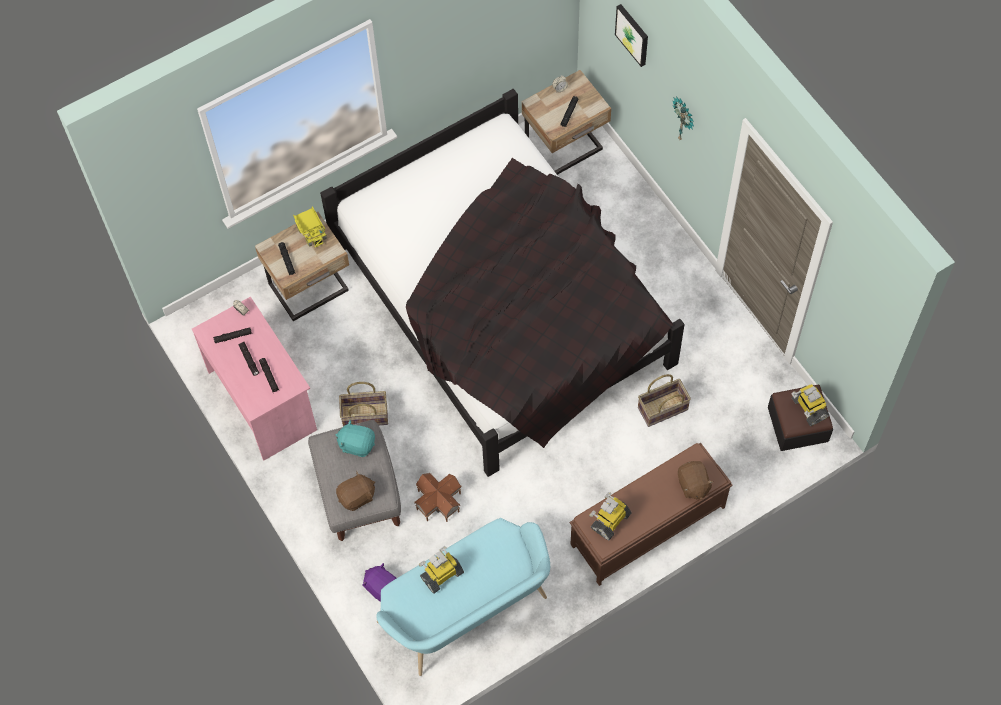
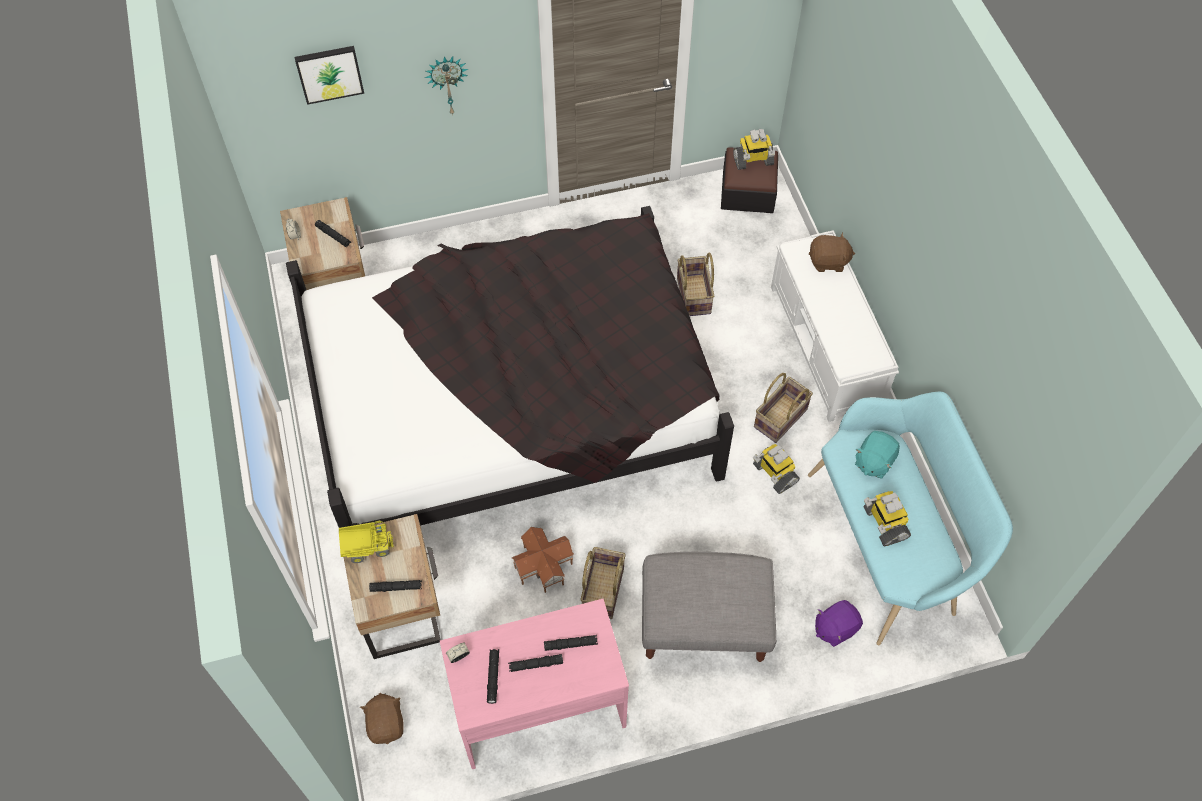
camera: 75 degrees left, 5 degrees down
(357, 444) = (677, 580): turquoise plush toy -> turquoise plush toy (873, 462)
(357, 497) = (749, 598): brown plush toy -> brown plush toy (386, 724)
(438, 500) = (739, 538): toy house -> toy house (542, 565)
(560, 506) = (781, 419): none -> basket
(610, 520) = (851, 345): toy robot -> toy robot (774, 474)
(646, 526) = (825, 347): brown bench -> white bench

